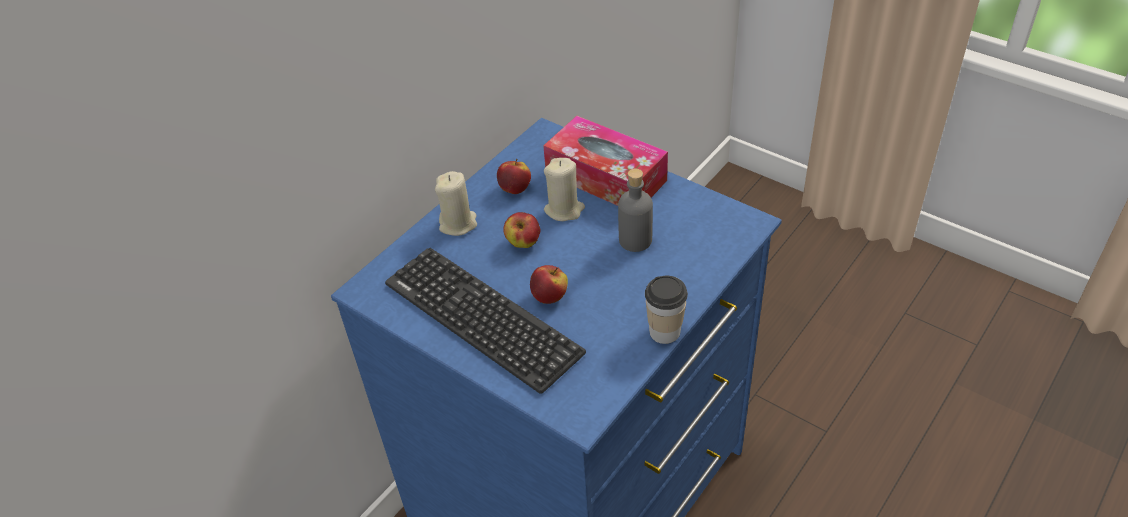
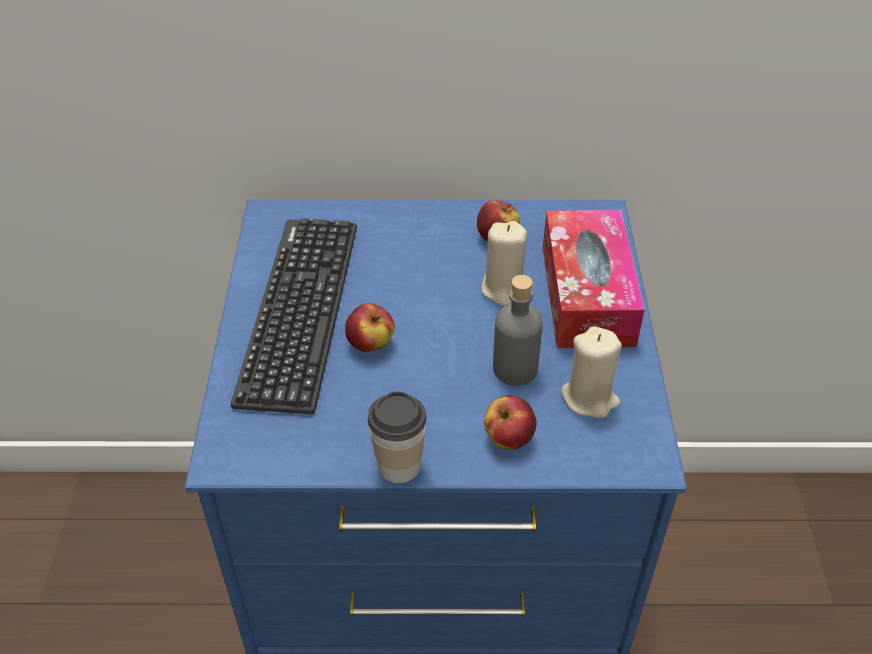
camera: 50 degrees right, 0 degrees up
(458, 224) = (410, 226): beige candle -> beige candle (589, 398)
(523, 243) = (427, 285): apple -> apple (508, 439)

